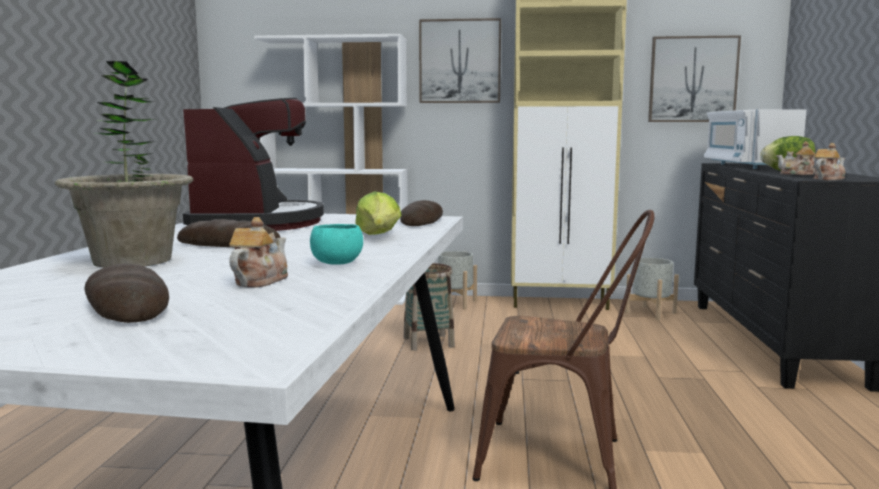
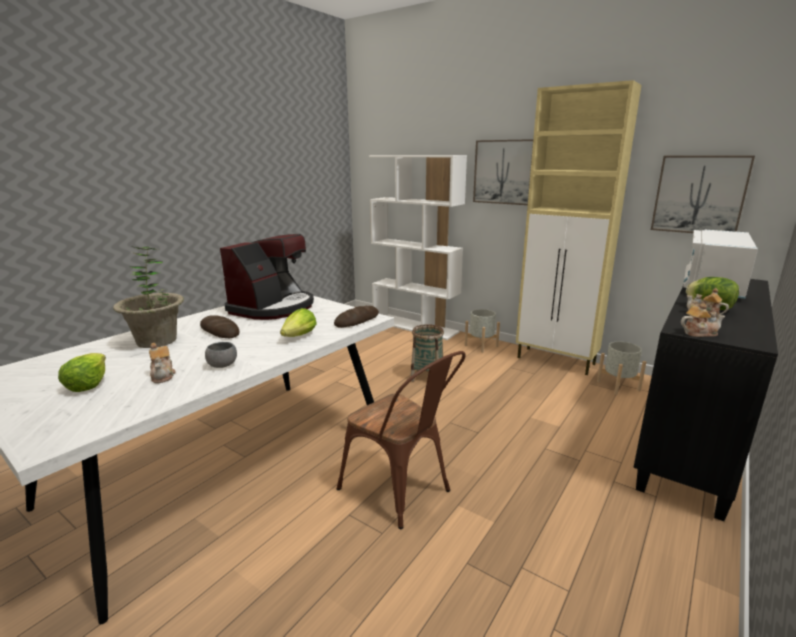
camera: 30 degrees right, 10 degrees up
(127, 305) = (88, 384): bread -> lettuce
(259, 281) = (163, 375): teapot -> teapot turned 105 degrees clockwise
(337, 263) = (223, 365): turquoise bowl -> grey bowl

